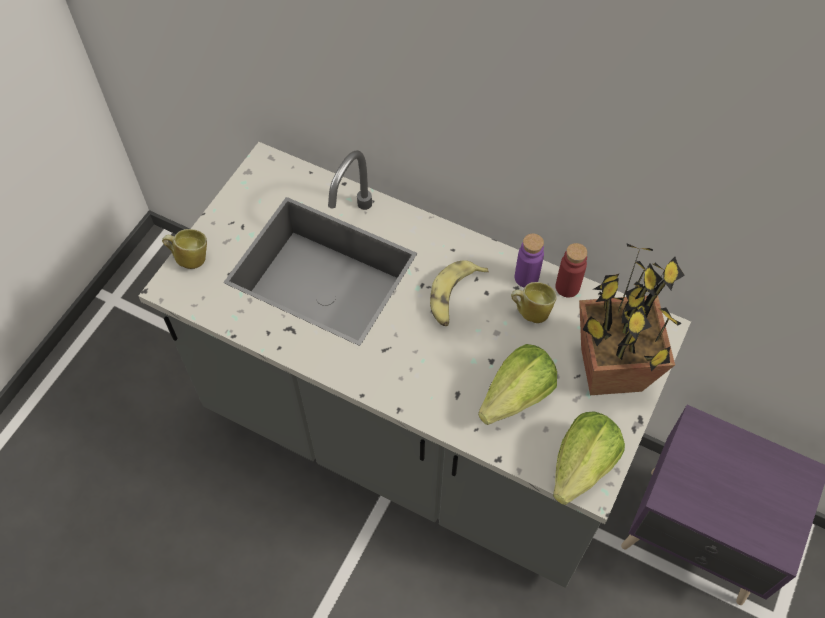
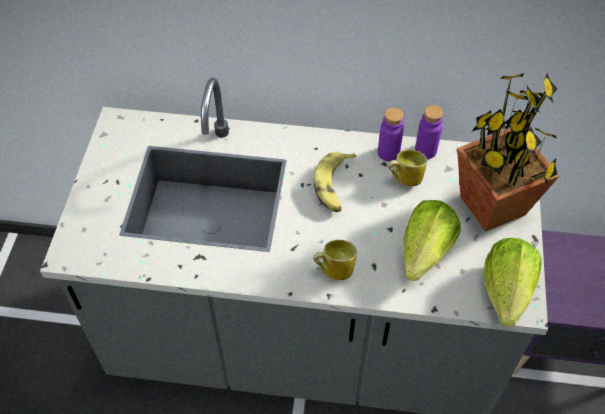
camera: 20 degrees left, 5 degrees down
(190, 257) = (78, 222): mug -> mug (334, 269)
(567, 287) = (425, 150): red bottle -> purple bottle

